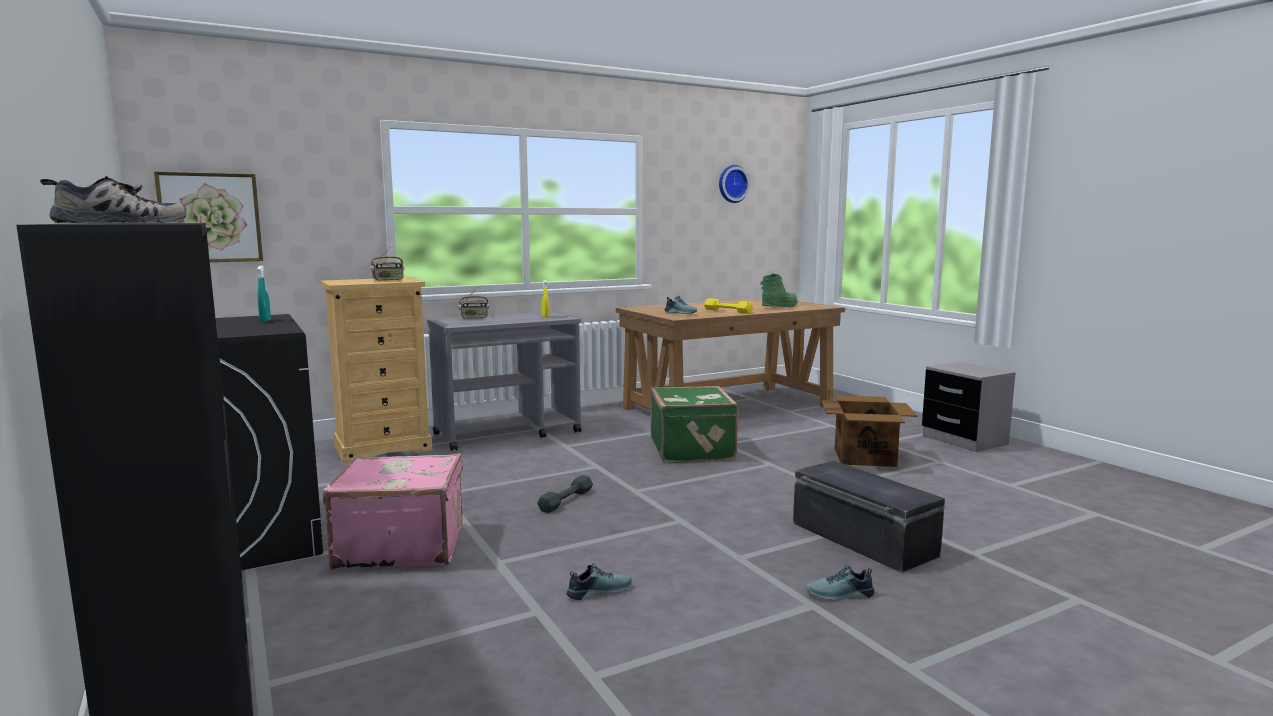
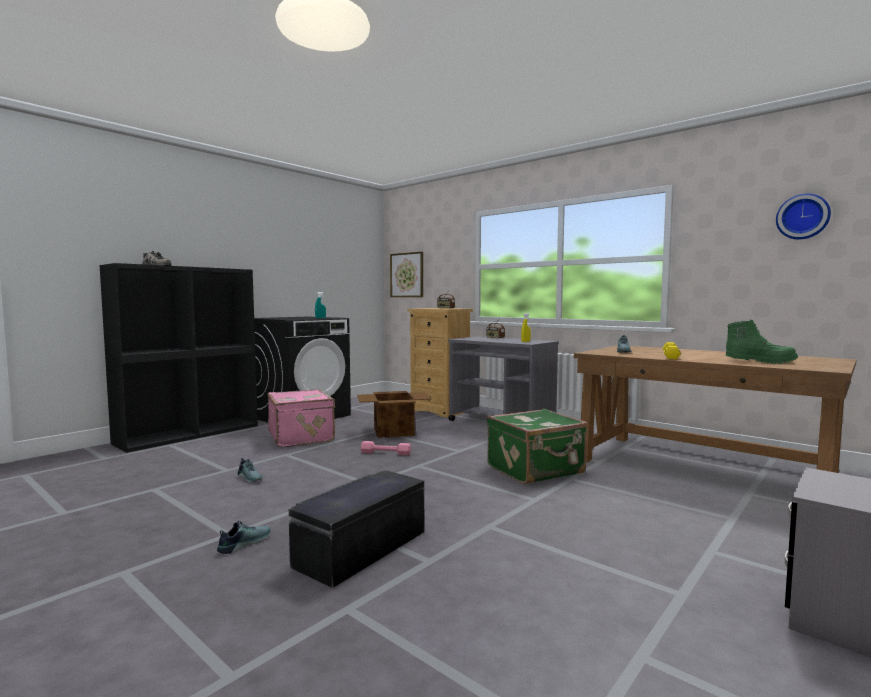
camera: 70 degrees right, 5 degrees down
(566, 500) = (385, 453): grey dumbbell -> pink dumbbell
(840, 595) = (243, 543): shoe -> shoe turned 60 degrees clockwise
(865, 457) = (625, 542): cardboard box -> cardboard box (394, 431)

